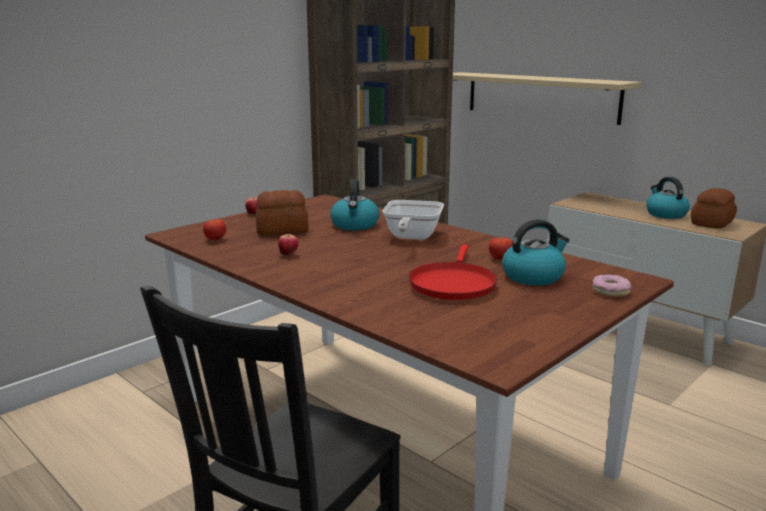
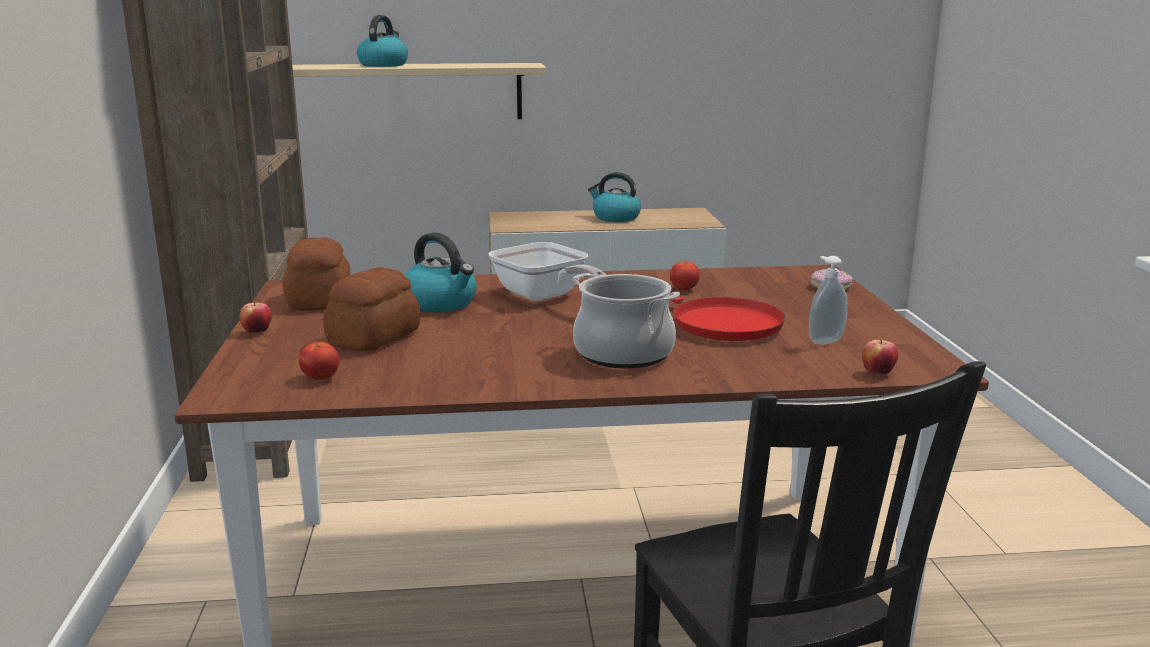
camera: 50 degrees left, 0 degrees up
(288, 255) = (482, 359): apple -> apple (878, 373)
(351, 277) = (624, 353): none -> cooking pot
(481, 317) = (824, 341): none -> soap dispenser
(533, 276) = (752, 295): kettle -> kettle (383, 65)
(710, 223) = (667, 217): bread -> bread (318, 300)

